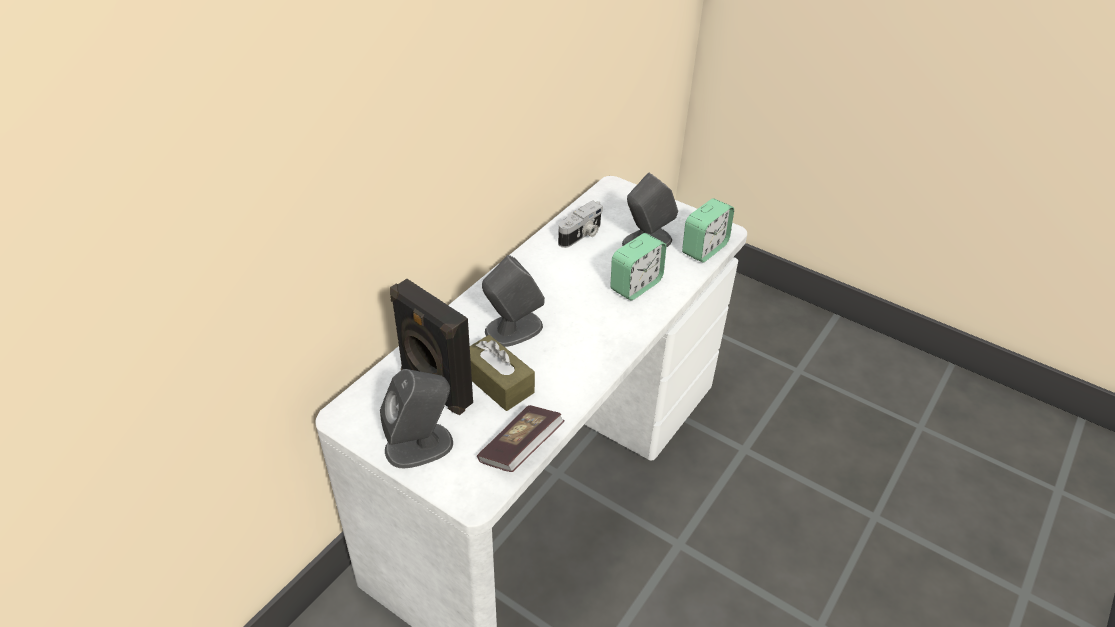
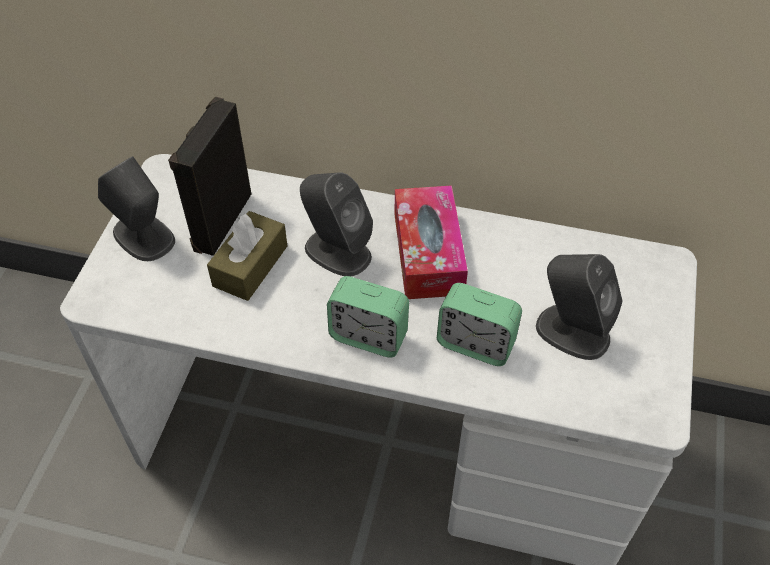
camera: 70 degrees right, 10 degrees up
(520, 449) = (164, 315): book -> none
(543, 283) = (428, 253): none -> tissue box
(581, 235) = (541, 261): camera -> none
(704, 249) = (600, 402): alarm clock -> alarm clock (368, 336)

